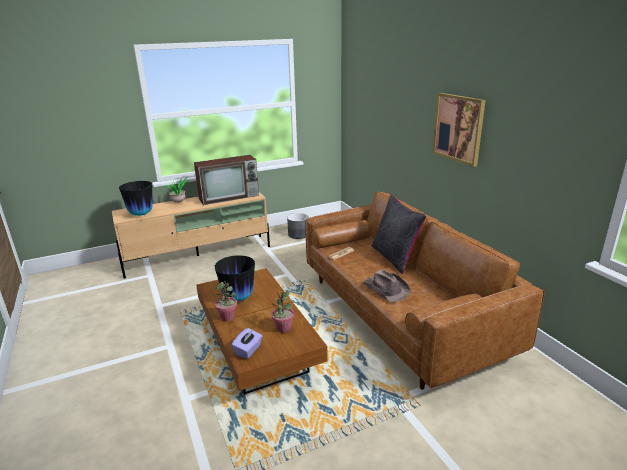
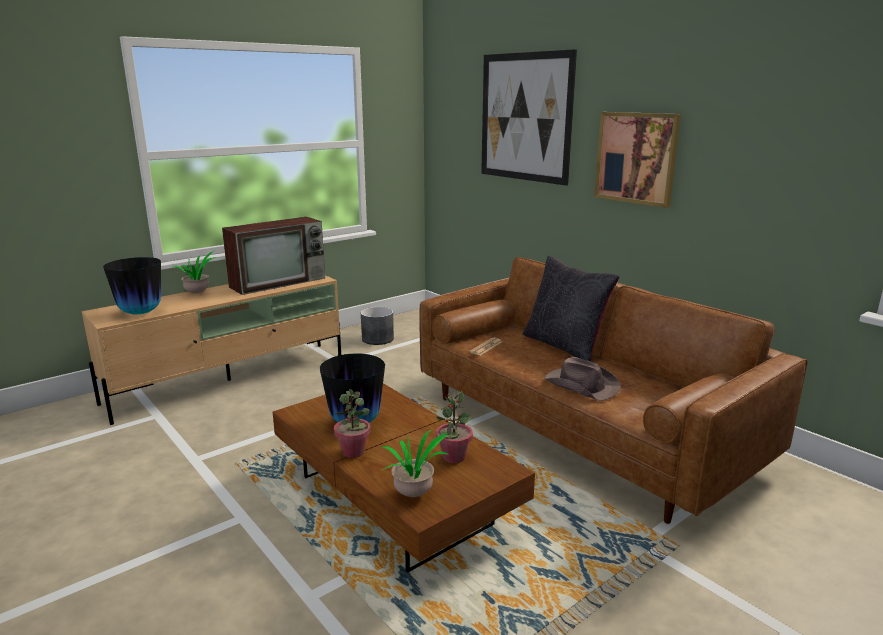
camera: 15 degrees left, 5 degrees down
(248, 350) = (416, 495): purple tissue box -> potted plant
(396, 91) = (525, 117): none -> picture

